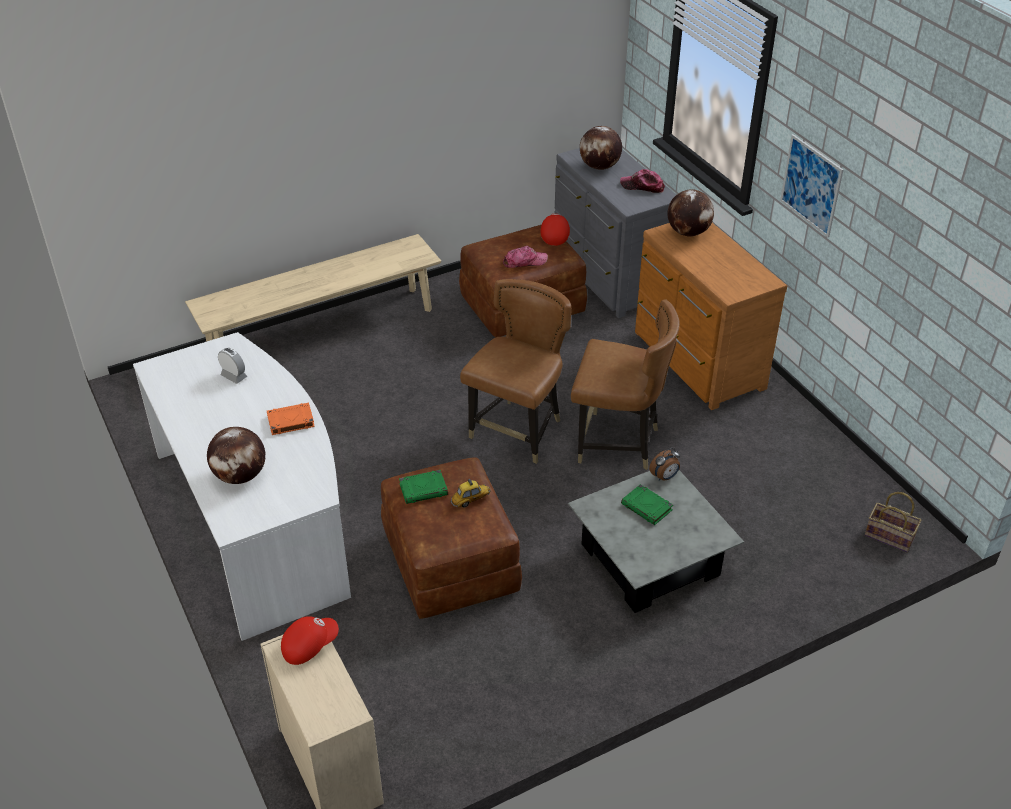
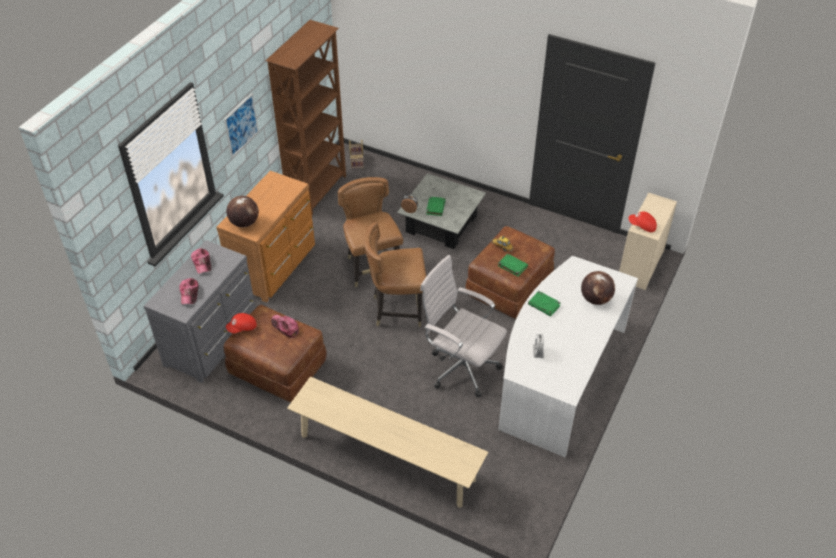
camera: 125 degrees left, 5 degrees up
(290, 421) = (544, 305): orange book -> green book
(369, 440) = (460, 367): none -> white office chair
(599, 167) = (189, 293): globe -> cap
(834, 460) = (318, 191): none -> brown bookcase

